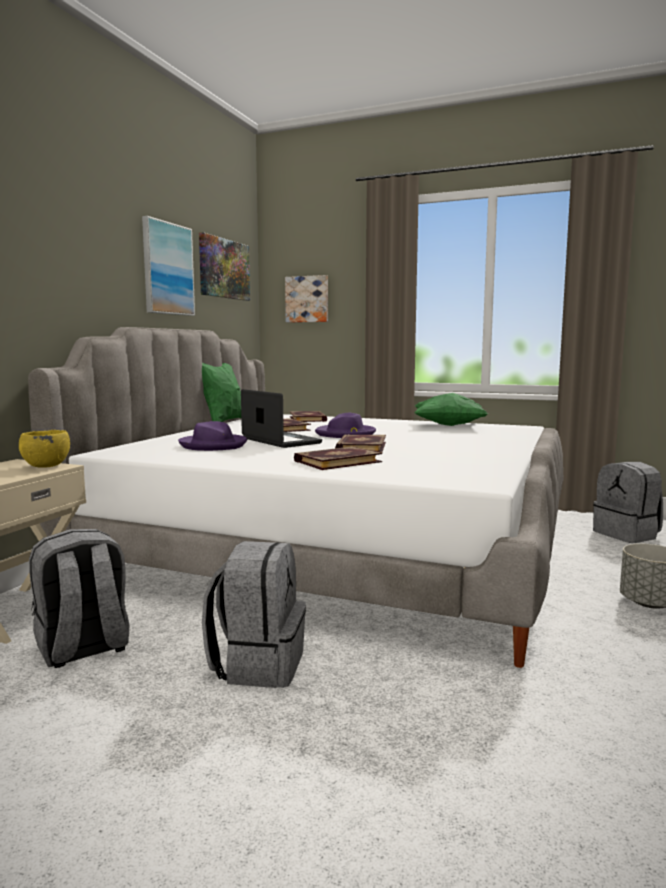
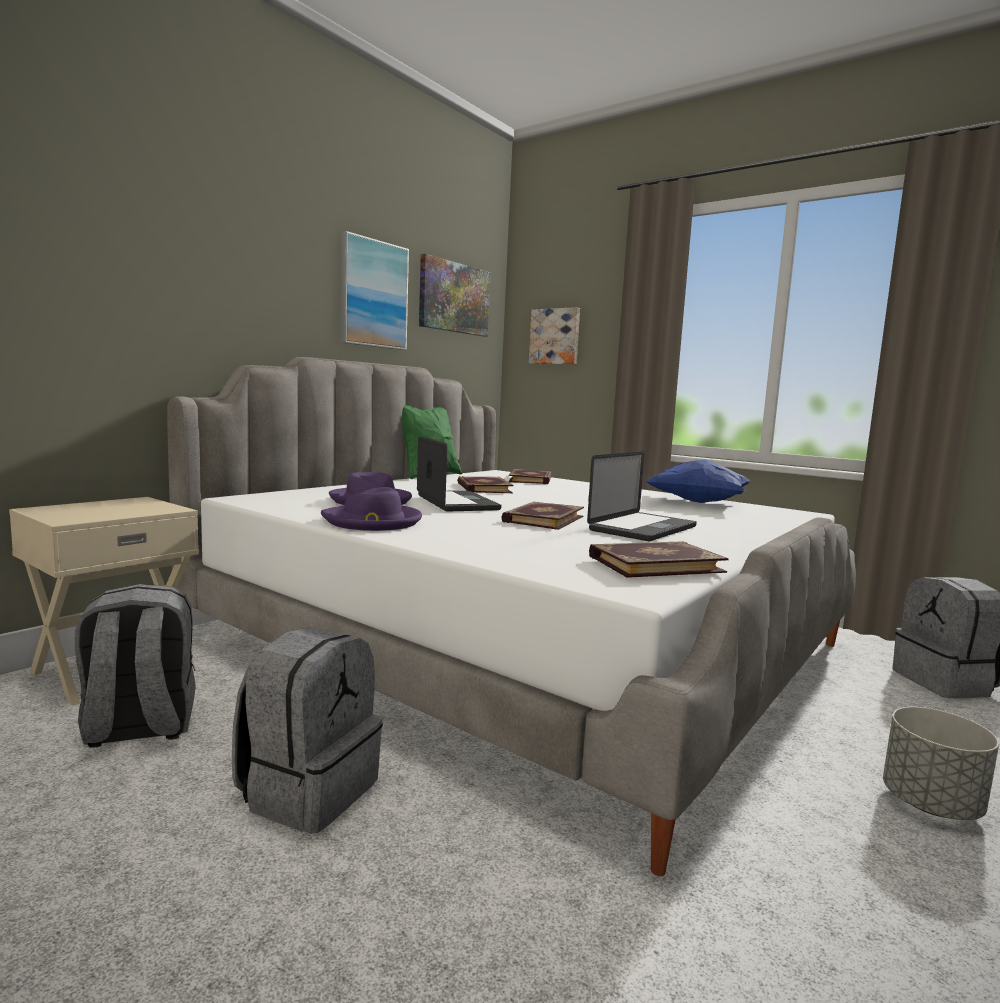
camera: 15 degrees right, 0 degrees up
(46, 466) = (157, 508): yellow bowl -> none
(337, 461) = (483, 535): book -> book (654, 563)
(346, 434) = (548, 501): purple hat -> purple hat (373, 521)
(436, 446) = (643, 528): none -> laptop
(448, 426) = (697, 502): green pillow -> blue pillow

